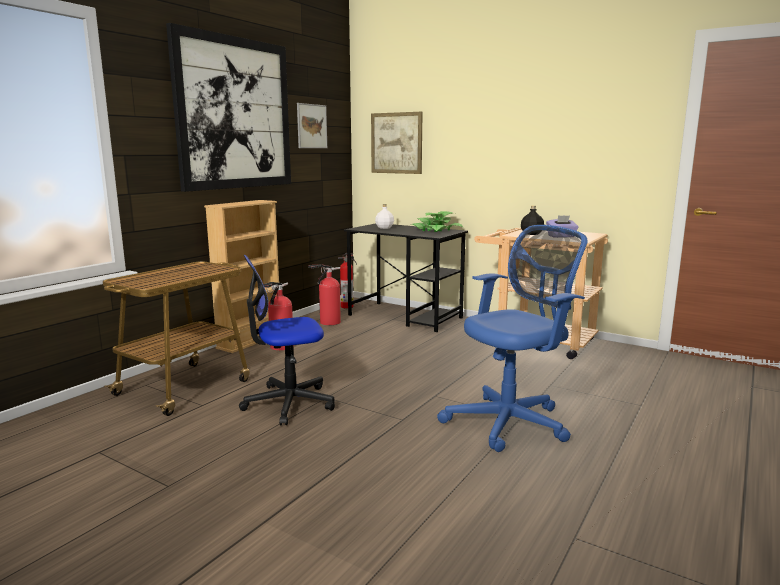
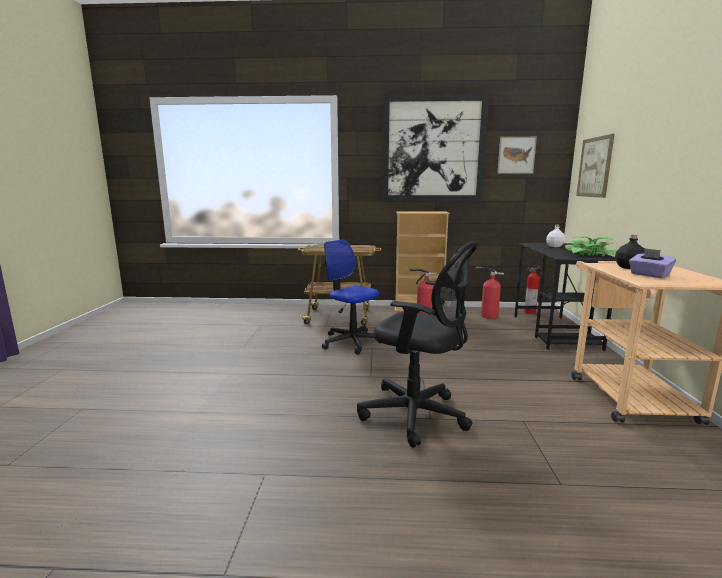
camera: 60 degrees right, 0 degrees up
(511, 422) = (418, 416): blue office chair -> black office chair

